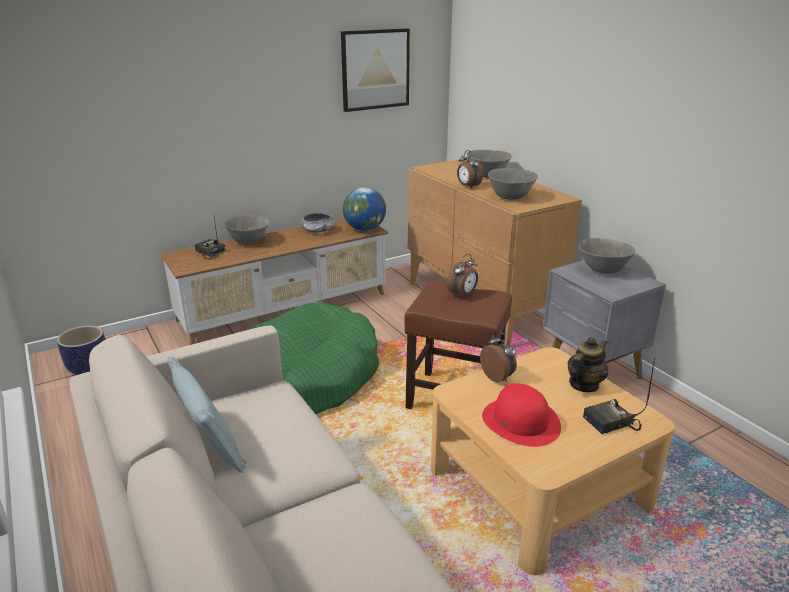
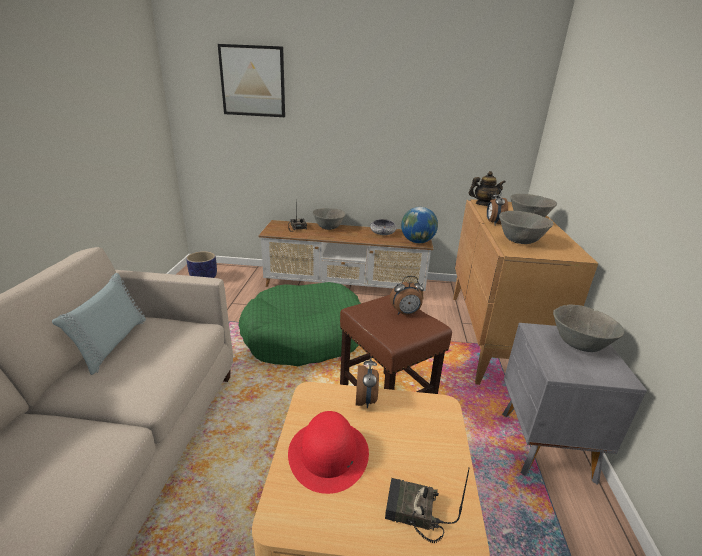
camera: 35 degrees right, 0 degrees up
(375, 69) = (465, 111): picture -> picture (253, 81)
(584, 385) = (436, 453): teapot -> teapot (483, 204)

